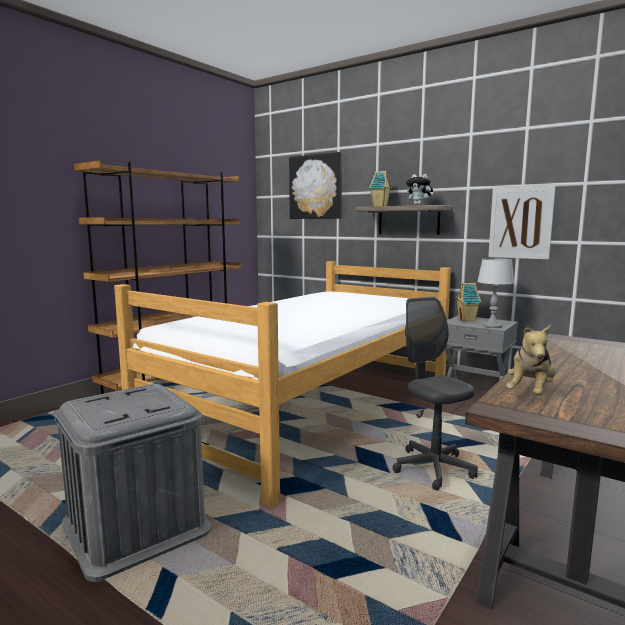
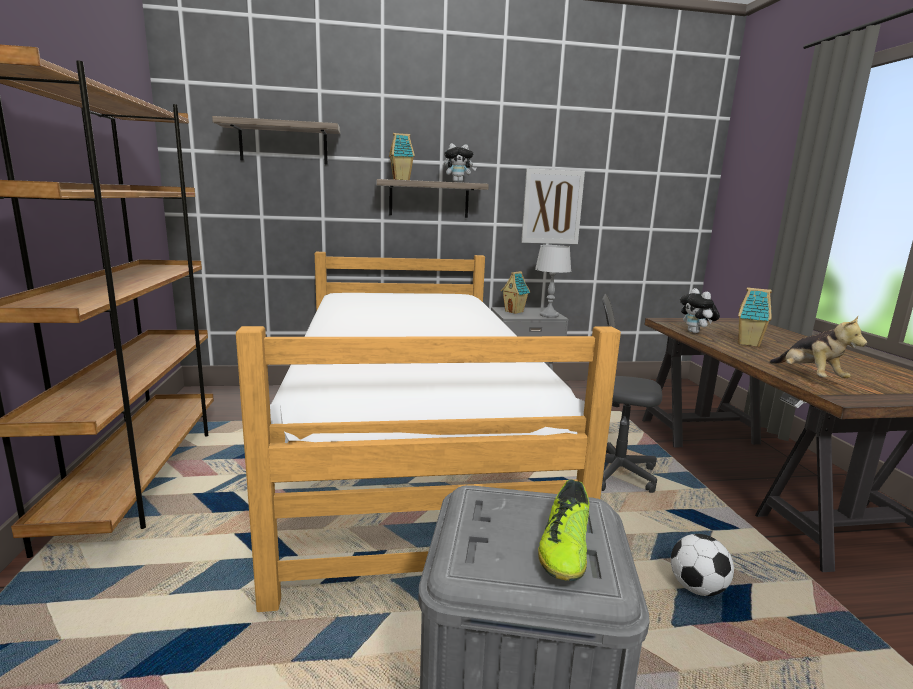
camera: 45 degrees left, 5 degrees up
(121, 411) = (564, 549): none -> shoe
(316, 187) = (283, 143): picture -> shelf
(338, 547) = (697, 588): none -> football
(555, 349) = (696, 332): none -> plush toy
(585, 365) = (749, 343): none -> toy house

